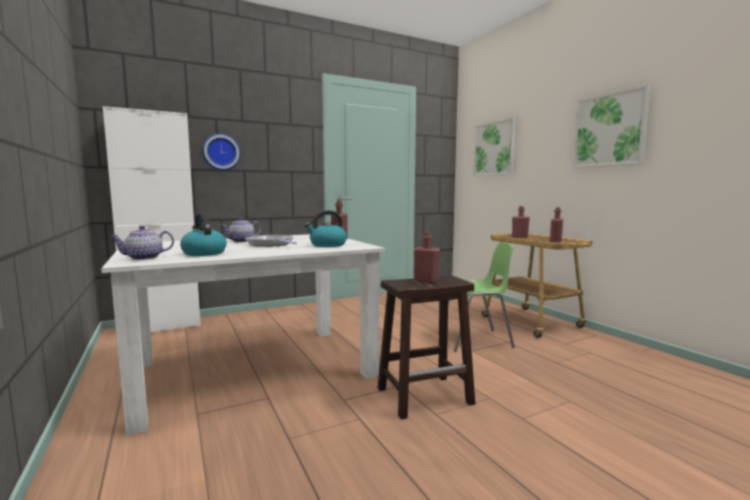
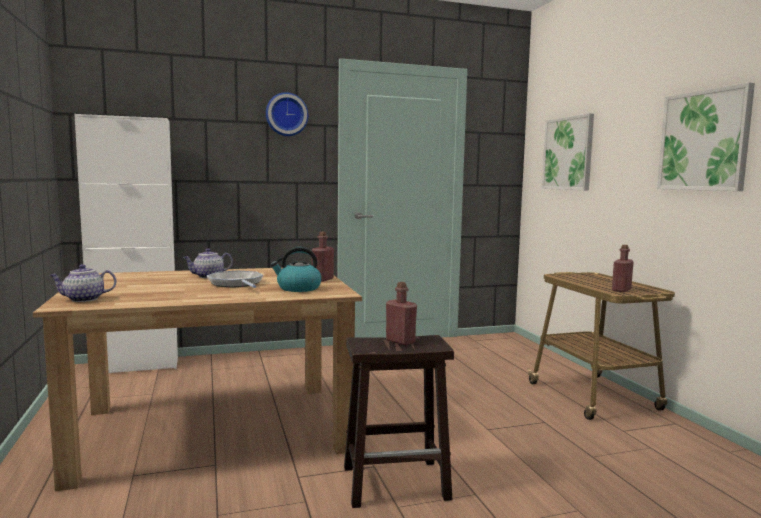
camera: 10 degrees right, 0 degrees up
(203, 253) = (150, 295): kettle -> none
(221, 152) = (210, 160): wall clock -> wall clock (286, 114)
(252, 370) = (212, 429): white dining table -> brown dining table
(475, 340) = (501, 415): green chair -> none
(519, 237) = (580, 280): red bottle -> none

